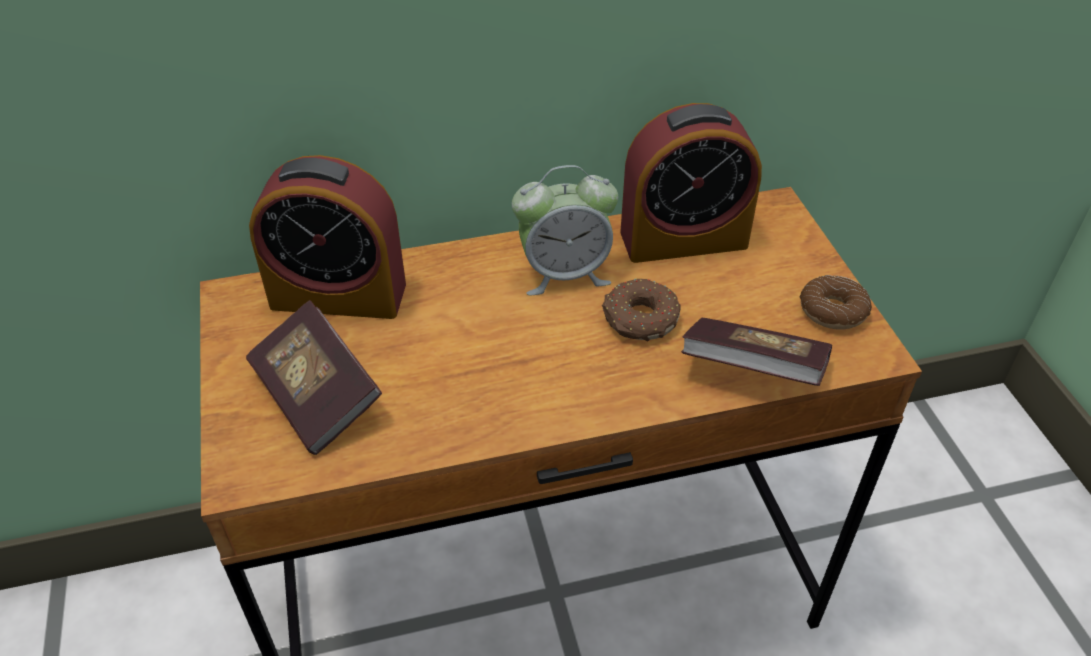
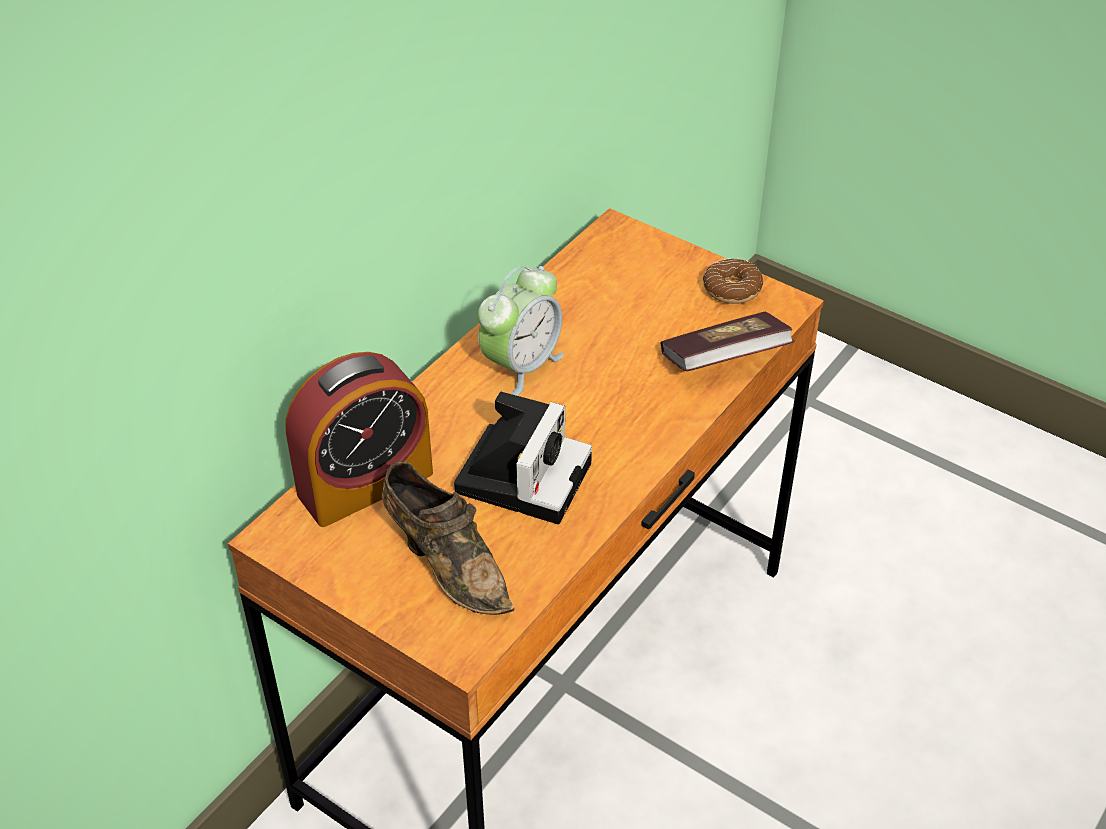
camera: 40 degrees left, 0 degrees up
(317, 396) = (447, 563): book -> brown shoe
(462, 361) = (523, 473): none -> camera
(639, 320) = (613, 369): donut -> none
(683, 239) = (578, 291): alarm clock -> none

